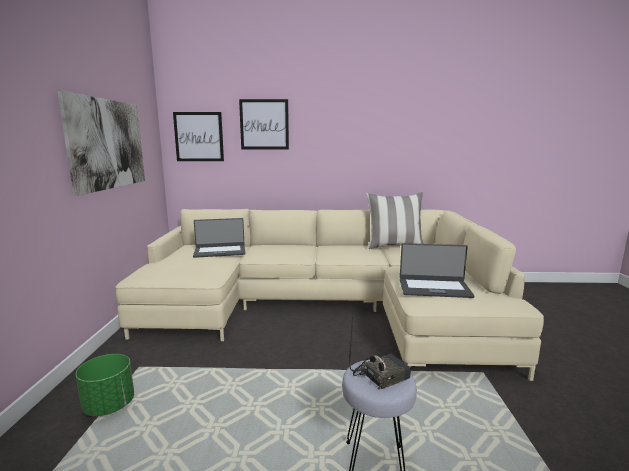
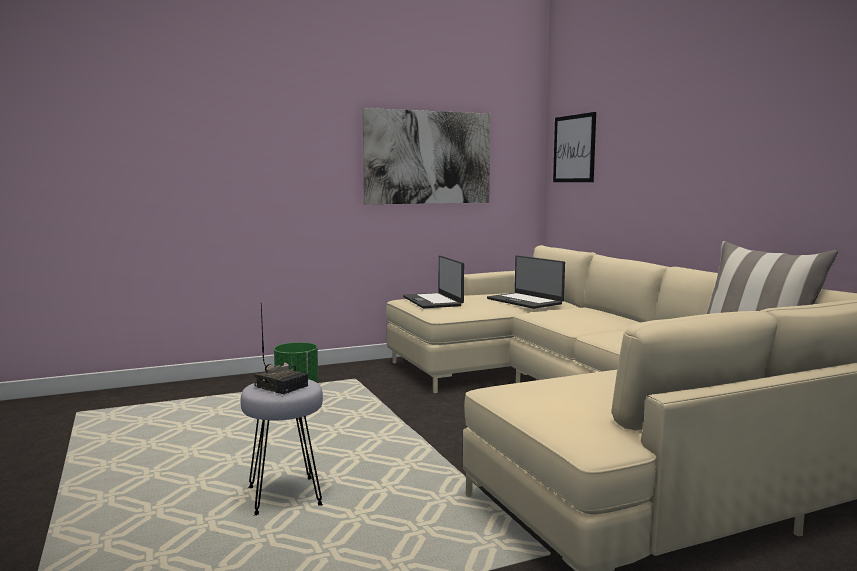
camera: 65 degrees right, 5 degrees down
(264, 124) = (637, 125): picture -> none
(434, 288) = (570, 389): laptop -> laptop (433, 301)

